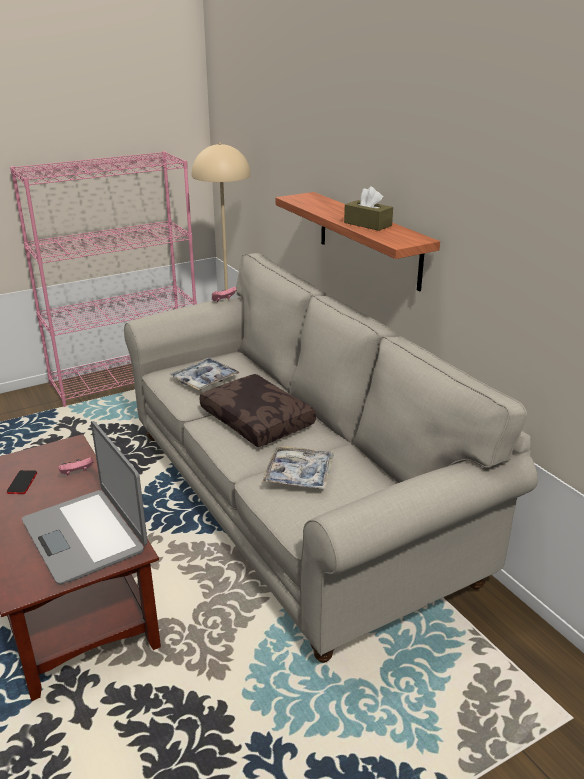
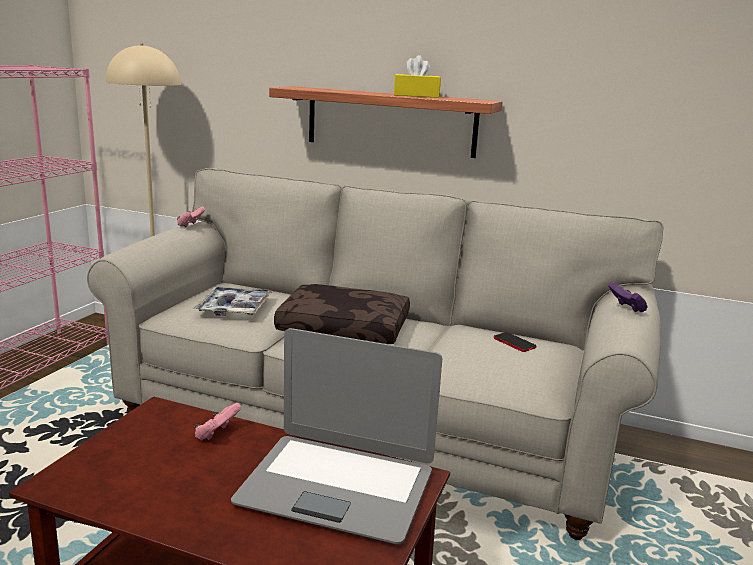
camera: 40 degrees left, 10 degrees down
(22, 483) = (155, 469): phone -> phone (514, 343)
(299, 474) = (464, 354): tray -> none
(367, 224) = (416, 96): brown tissue box -> yellow tissue box
(406, 485) = (627, 308): none -> purple game controller

